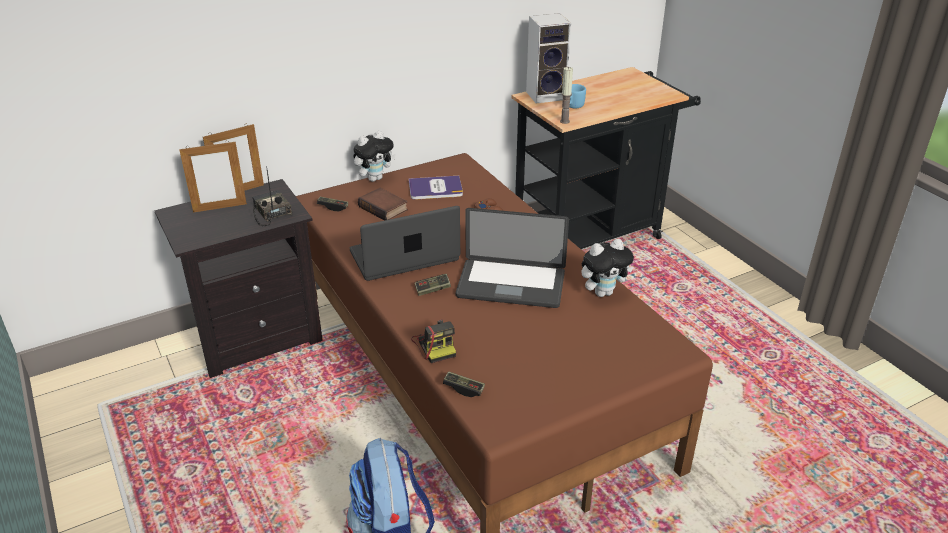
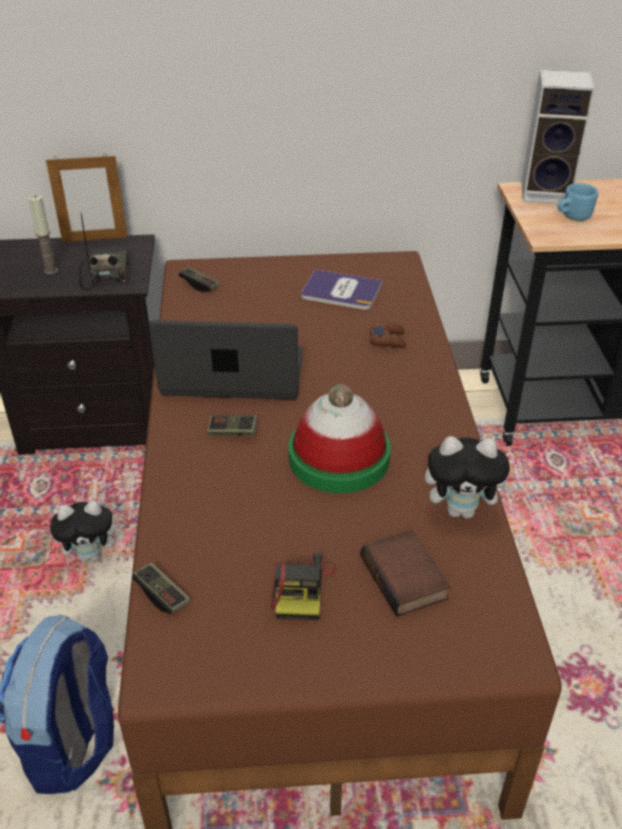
camera: 25 degrees right, 5 degrees up
(220, 208) = (57, 254): picture frame -> none
(375, 178) = (277, 259): plush toy -> plush toy (92, 555)
(384, 208) = (258, 302): book -> book (406, 579)
(435, 345) = (175, 515): camera -> camera (301, 588)
(511, 285) = (339, 457): laptop -> hat
(564, 121) = (544, 236): candle -> candle (51, 270)

